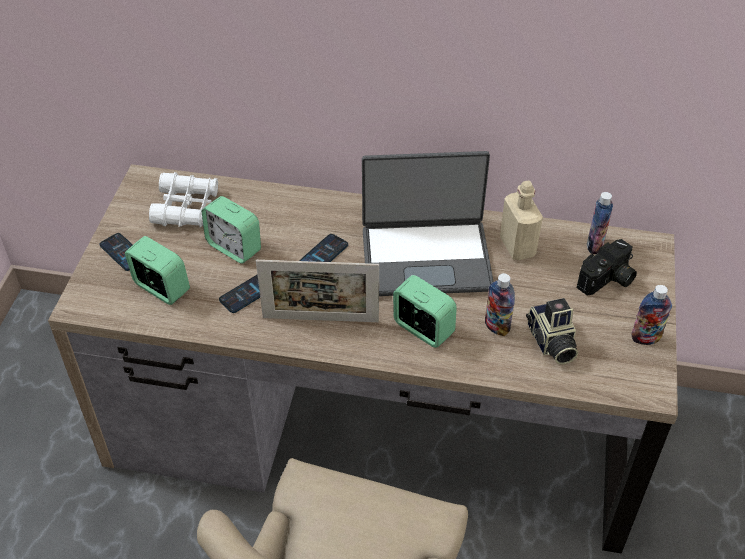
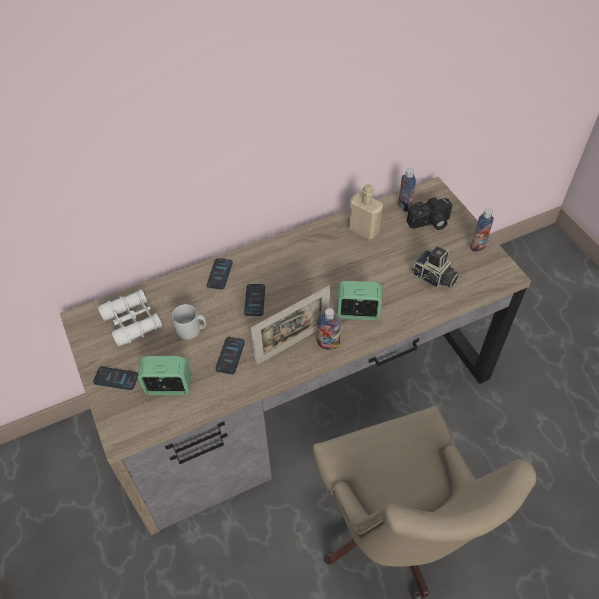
camera: 35 degrees left, 5 degrees up
(234, 247) = (192, 330): alarm clock -> grey mug
(313, 208) = (219, 274): none -> phone
(426, 257) = (319, 267): laptop -> none
(496, 327) = (397, 286): bottle -> bottle (328, 344)
(607, 280) = (430, 223): camera -> camera turned 60 degrees clockwise

